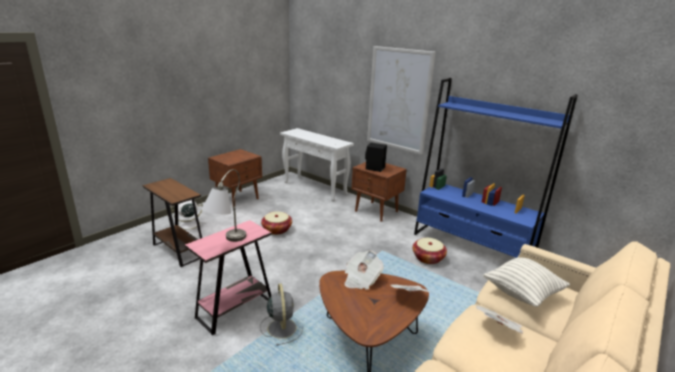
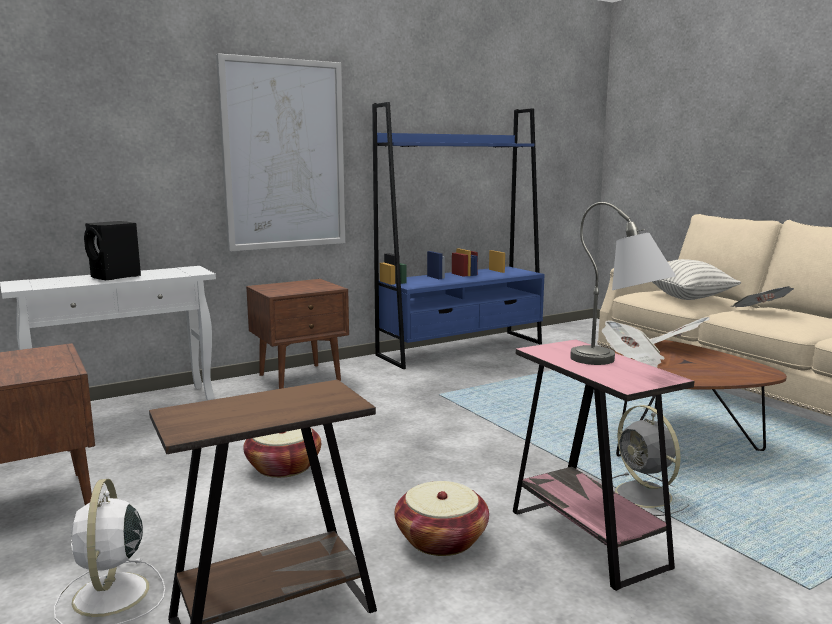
camera: 70 degrees left, 10 degrees down
(281, 327) = (645, 496): grey fan -> grey fan turned 120 degrees counterclockwise
(374, 168) = (297, 289): black speaker -> black speaker (116, 276)
(428, 258) = (477, 374): basket -> basket (441, 539)

